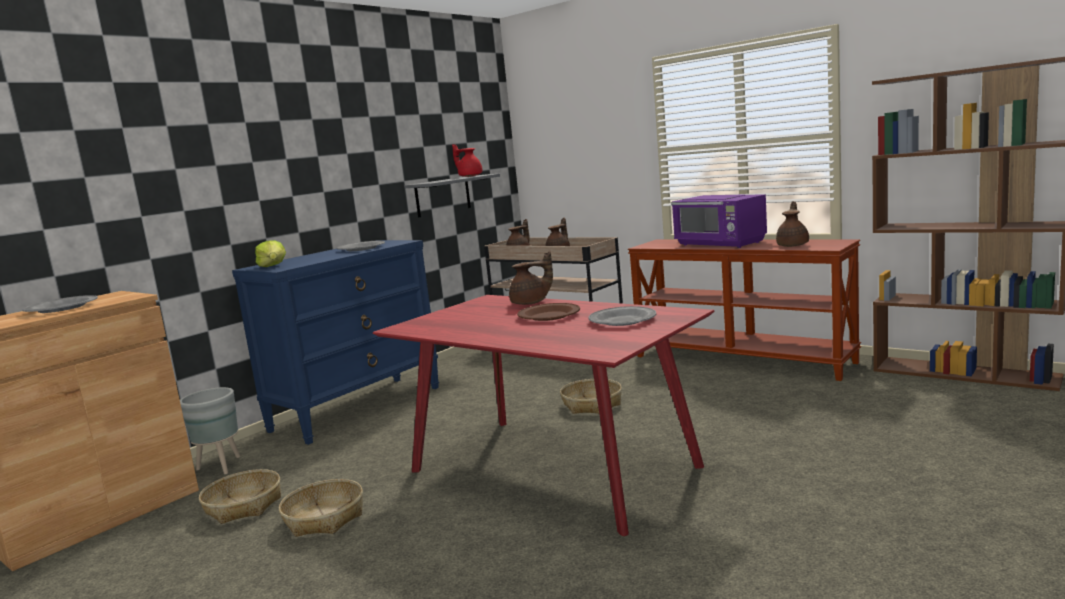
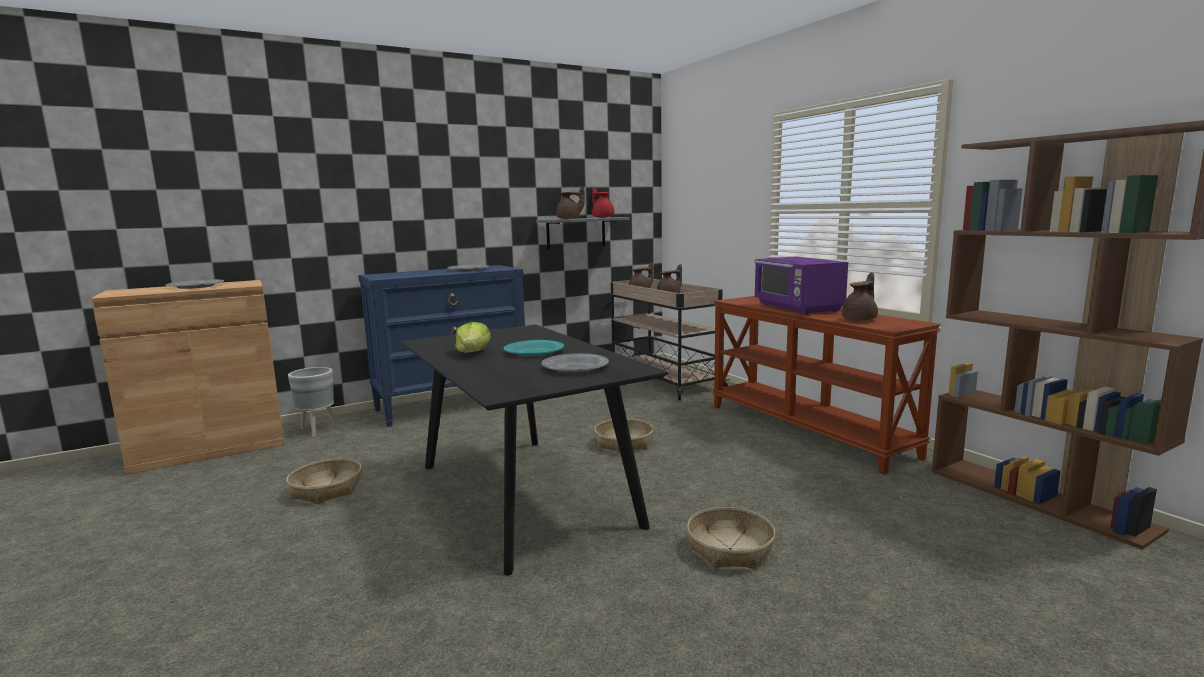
camera: 20 degrees right, 0 degrees up
(243, 506) = (293, 465): basket -> basket (730, 549)
(273, 266) = (384, 275): lettuce -> lettuce (473, 352)
(531, 303) = (547, 337): brown teapot -> brown teapot (569, 218)
(549, 316) = (534, 351): brown plate -> turquoise plate
(554, 468) = (526, 494): red dining table -> black dining table

